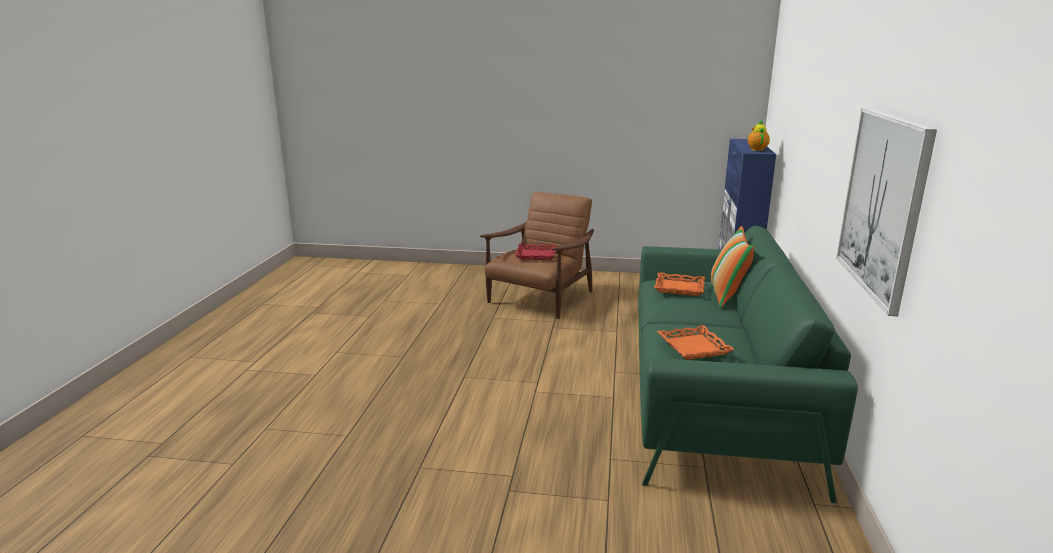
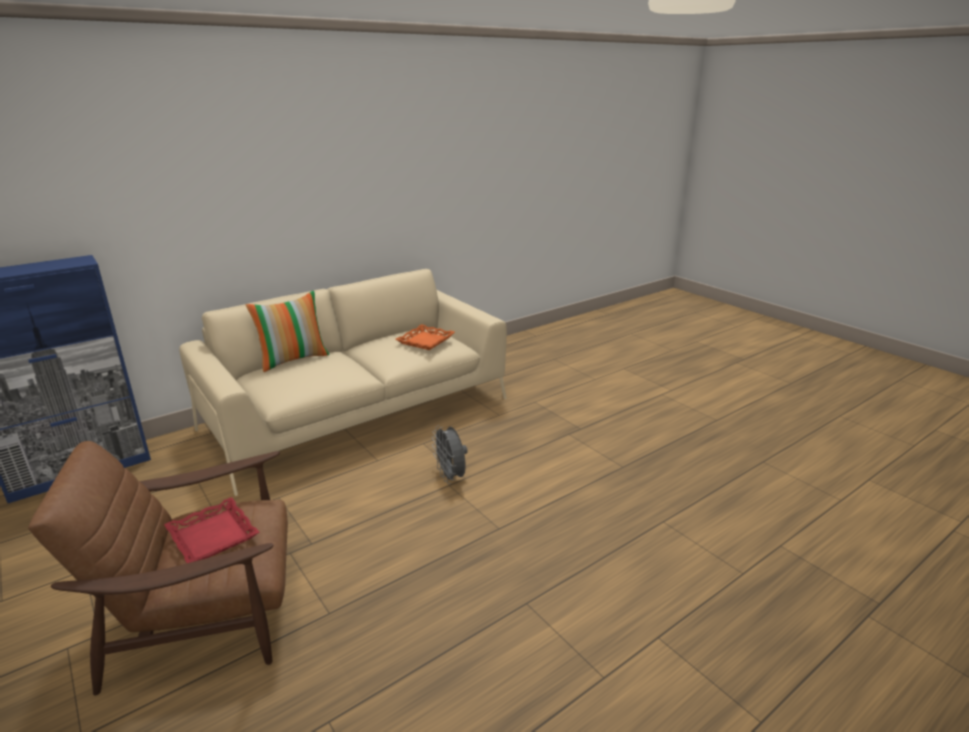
camera: 135 degrees left, 5 degrees up
(545, 387) = (451, 477): none -> grey fan
(679, 288) = (303, 375): orange tray -> none
(713, 391) = (358, 413): green sofa -> beige sofa
(757, 149) = (56, 263): teapot -> none
(882, 204) = (398, 195): picture -> none

